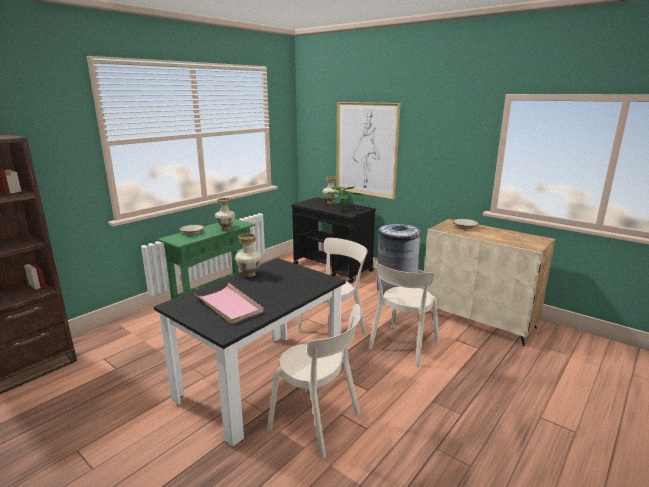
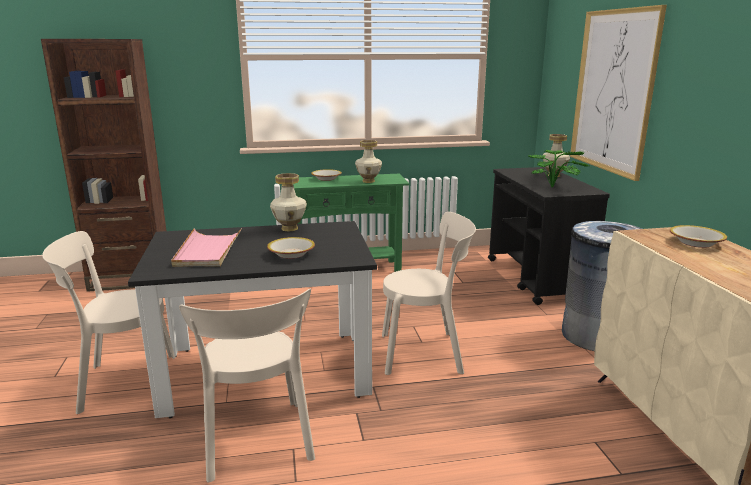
camera: 40 degrees right, 0 degrees up
(288, 289) = (291, 254): none -> bowl
(402, 347) = (489, 413): beige chair -> beige chair (123, 383)

